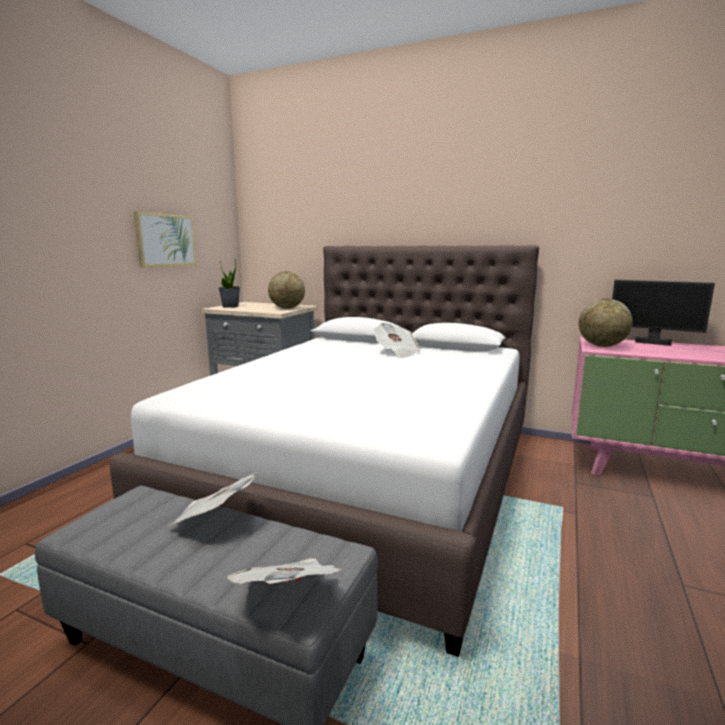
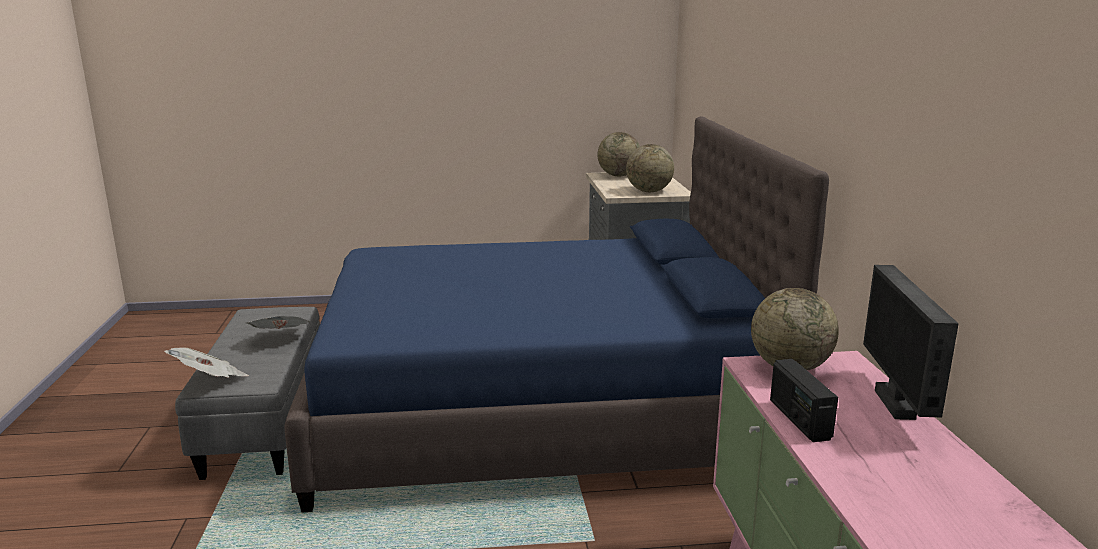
camera: 60 degrees right, 5 degrees up
(166, 240) = (548, 94): picture -> none
(230, 306) = (618, 175): potted plant -> globe
(367, 478) = (537, 409): white bed -> blue bed
(396, 352) = (622, 280): newspaper -> none
(675, 355) = (799, 419): none -> radio

